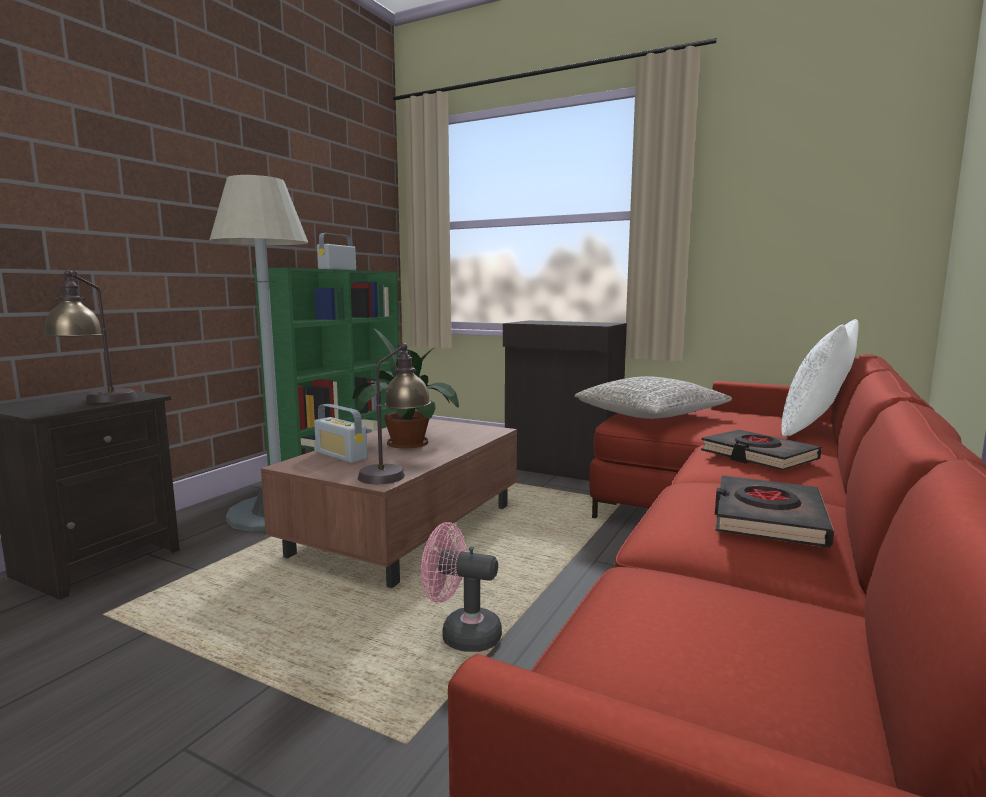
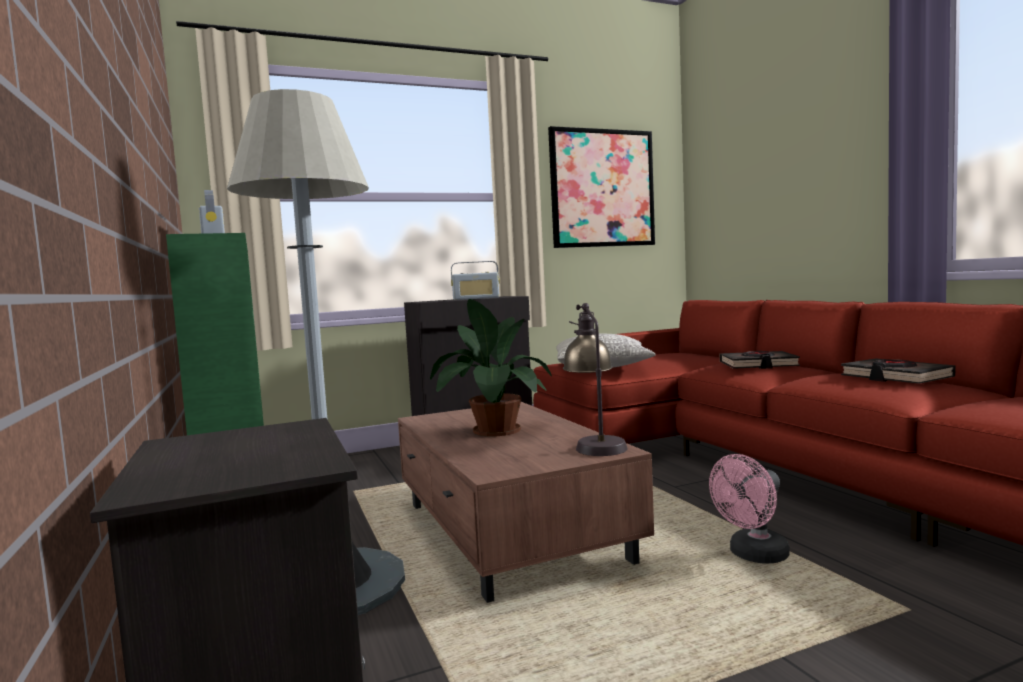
camera: 50 degrees left, 5 degrees down
(97, 402) = (286, 442): table lamp -> none
(341, 455) = (495, 453): radio -> radio (476, 298)
(795, 194) = (602, 188): none -> picture
(814, 428) = (695, 354): white pillow -> none

